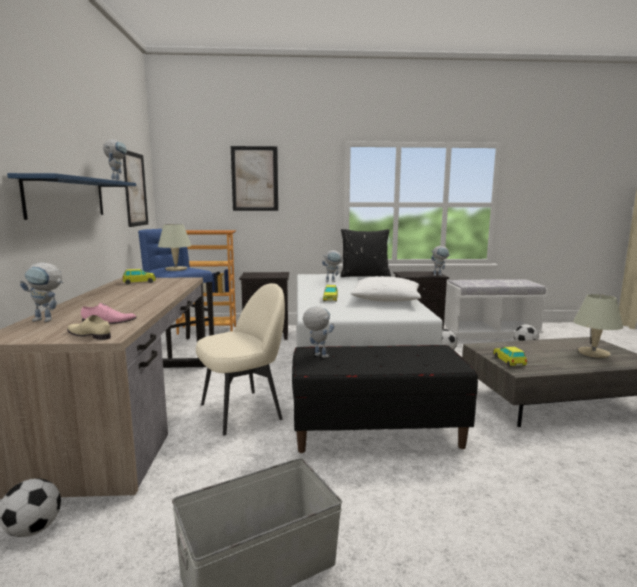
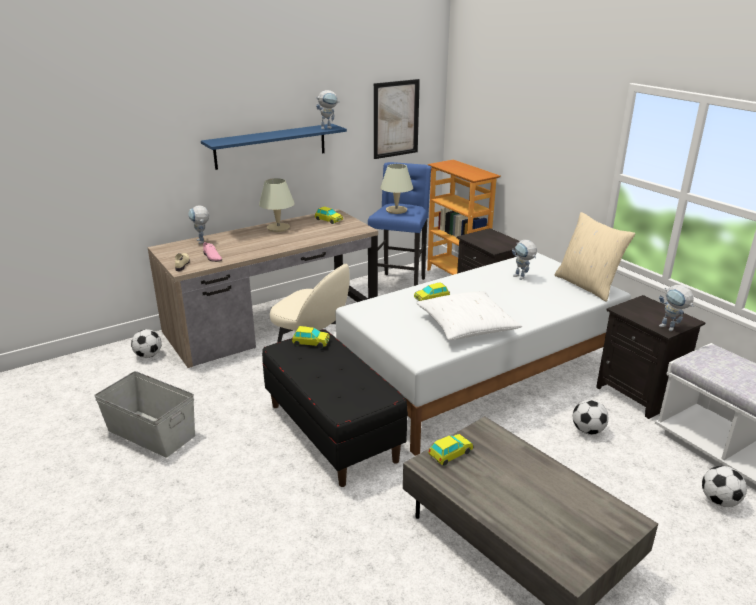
camera: 60 degrees right, 15 degrees up
(254, 179) = (525, 117): picture -> none
(317, 355) = (311, 343): toy robot -> toy car
(364, 276) = (587, 285): black pillow -> beige pillow
(594, 353) = (560, 521): beige table lamp -> beige table lamp (278, 228)

